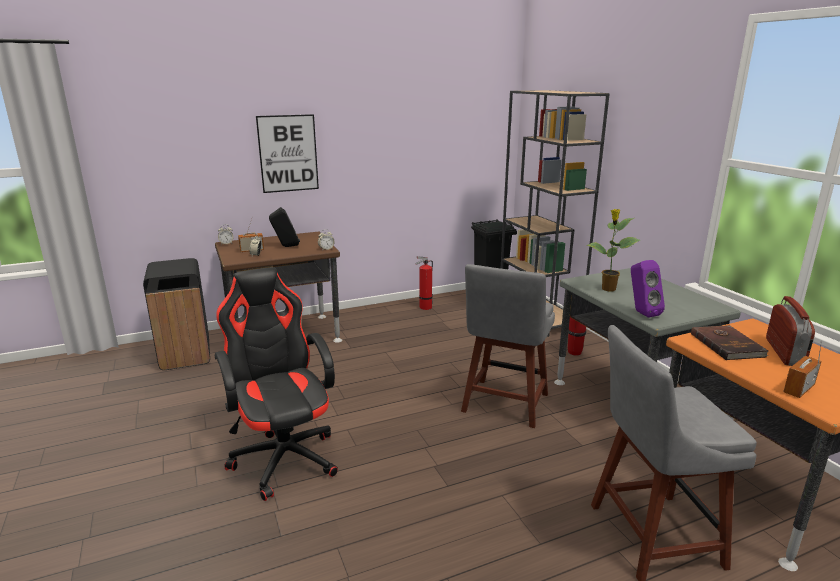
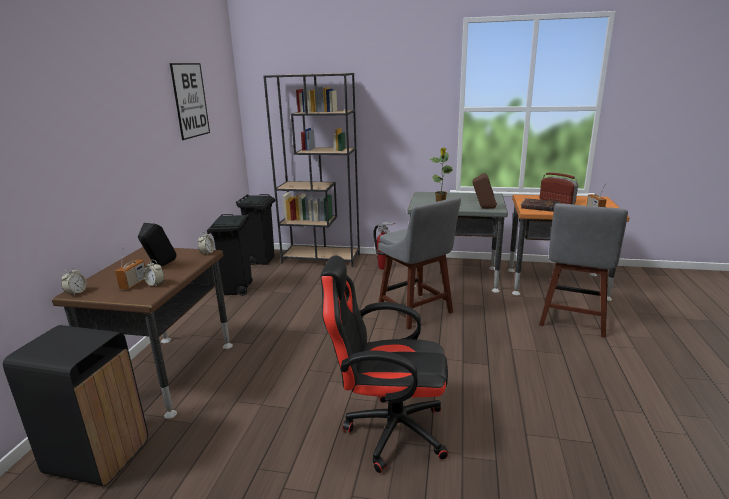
camera: 55 degrees left, 0 degrees up
(288, 153) = (99, 161): picture -> picture (190, 100)
(424, 307) = (237, 290): fire extinguisher -> black trash can
(641, 313) = (483, 208): purple speaker -> brown speaker

